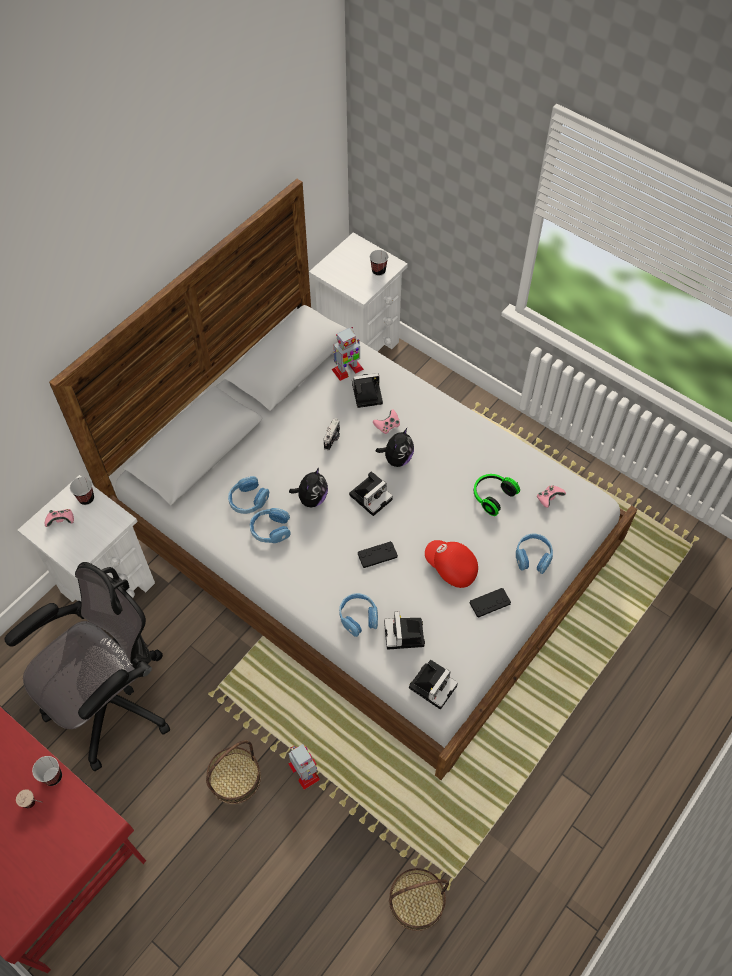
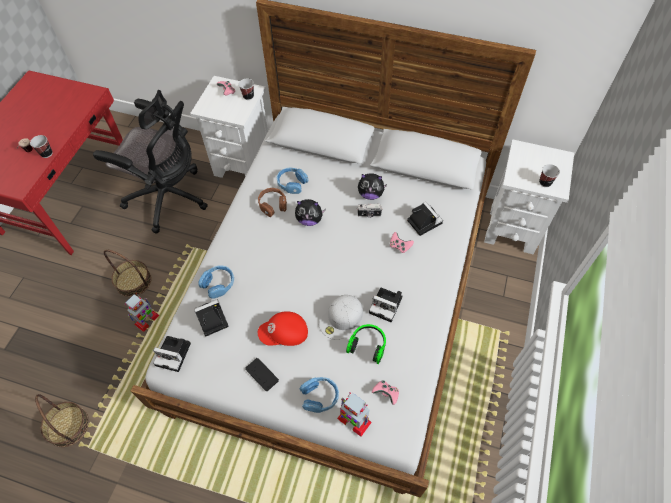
camera: 70 degrees right, 0 degrees up
(270, 530) = (272, 205): blue headphones -> brown headphones
(347, 369) = (439, 201): toy robot -> toy robot (353, 420)
(371, 496) = (328, 257): camera -> camera (387, 305)
(377, 555) = (276, 278): black game controller -> none
(397, 459) = (372, 263): plush toy -> plush toy (370, 194)
(450, 568) = (285, 334): red cap -> red cap turned 120 degrees counterclockwise
(453, 509) = (341, 319): none -> white cap

